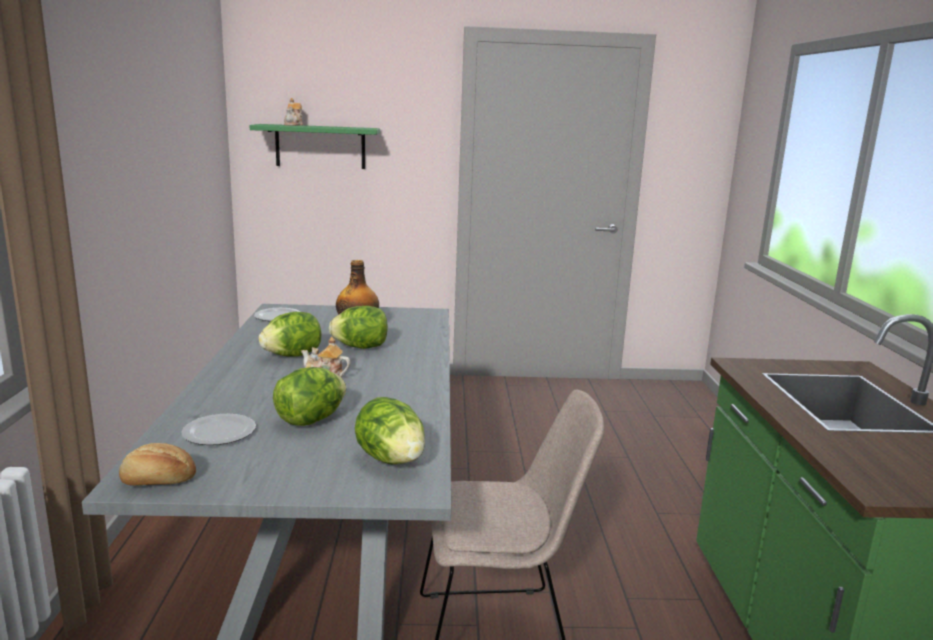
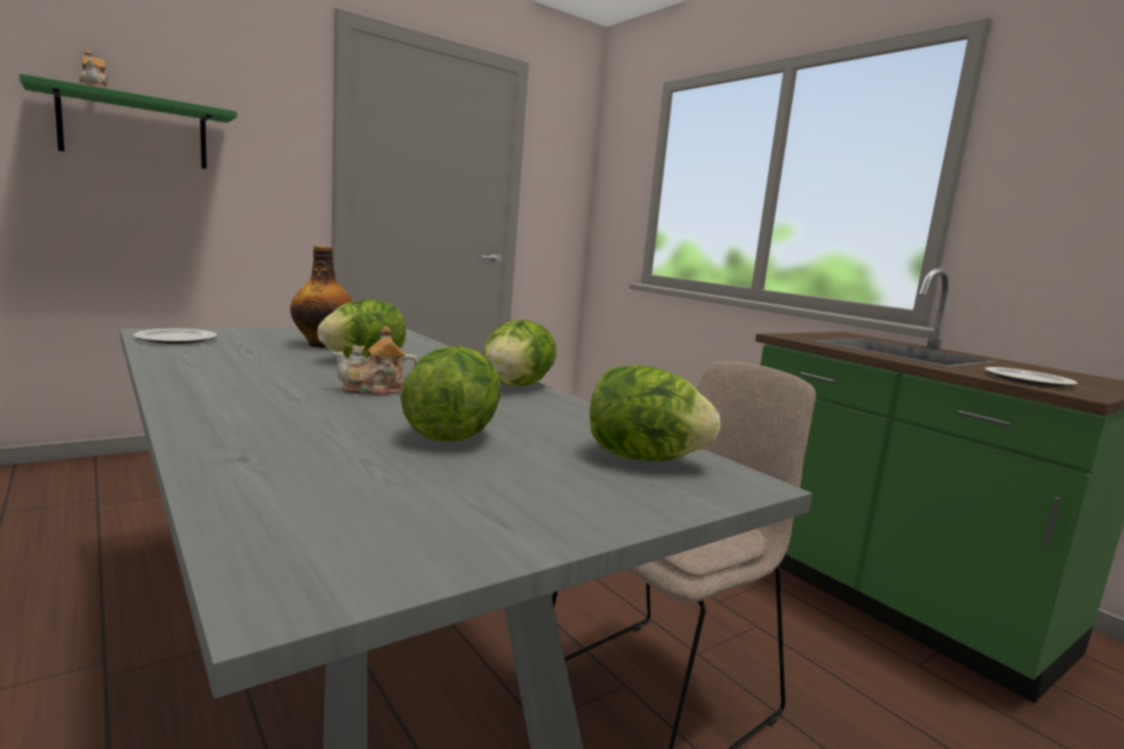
camera: 35 degrees left, 5 degrees down
(158, 481) = (349, 568): bread -> none
(220, 432) = (335, 472): plate -> plate (1028, 380)
(292, 355) = (280, 374): lettuce -> lettuce (516, 386)

